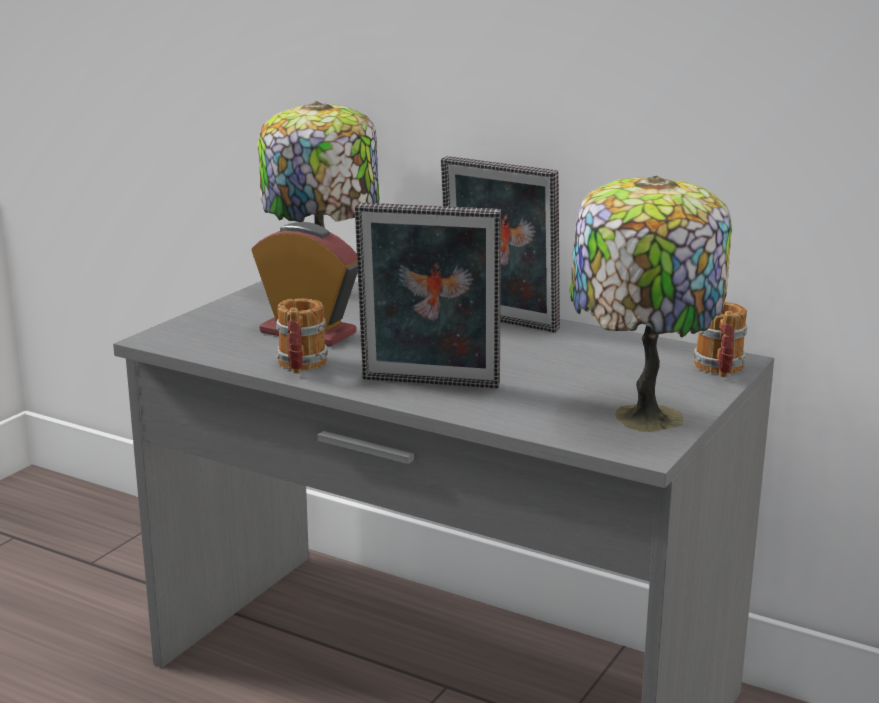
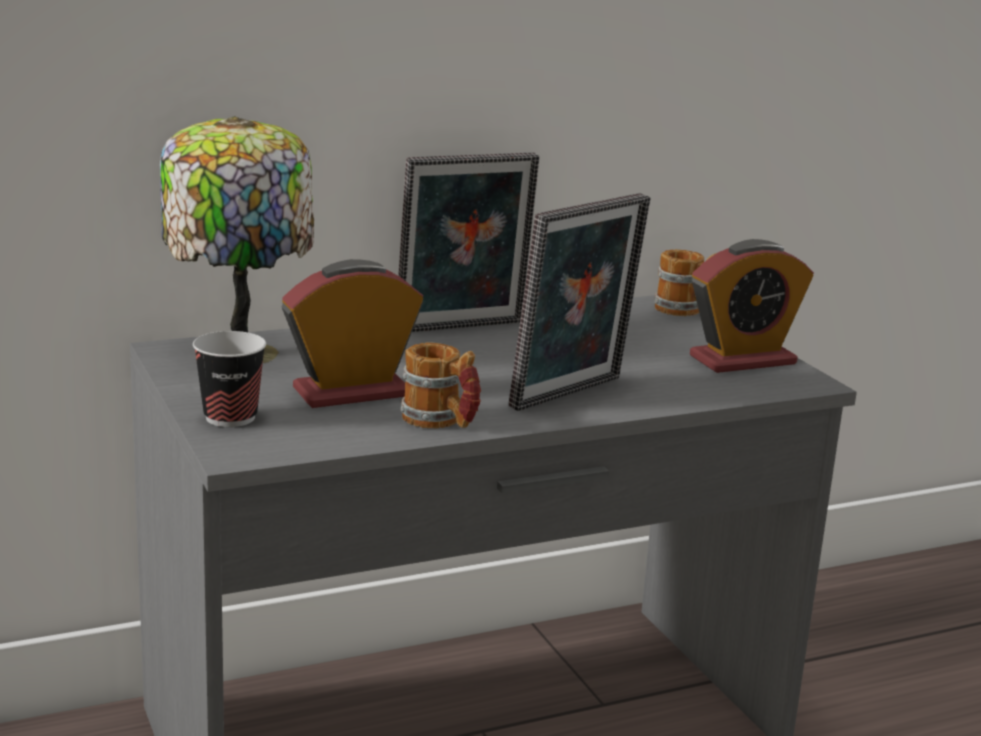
camera: 55 degrees left, 0 degrees up
(209, 321) = (230, 417): none -> cup
(642, 415) = (742, 360): table lamp -> alarm clock

